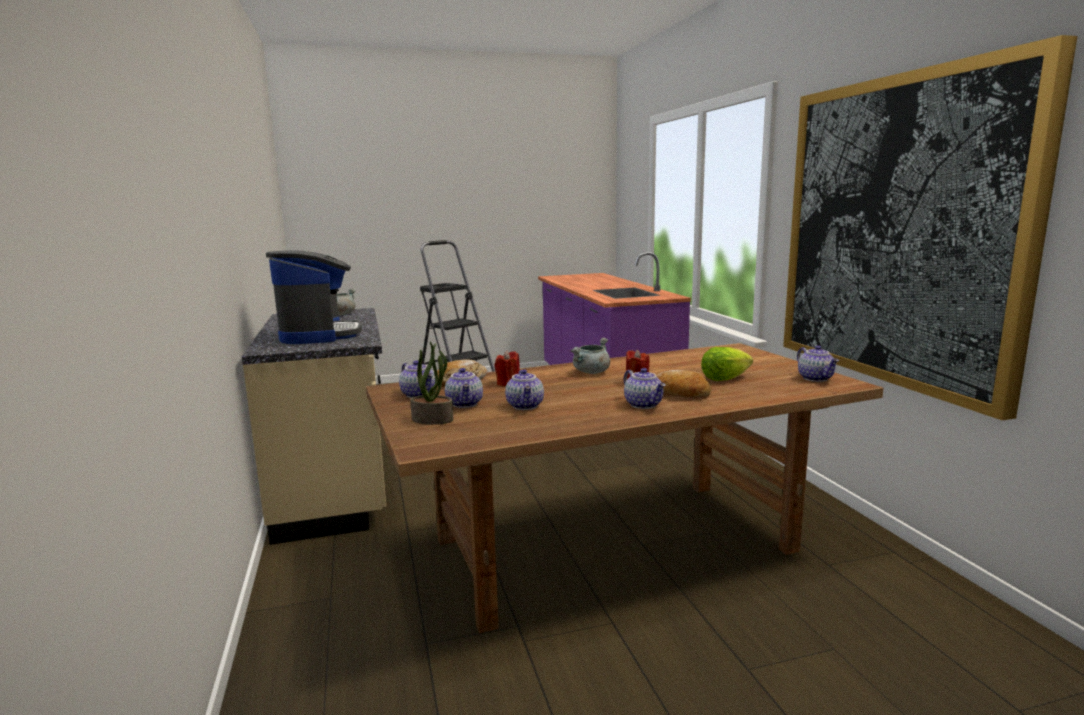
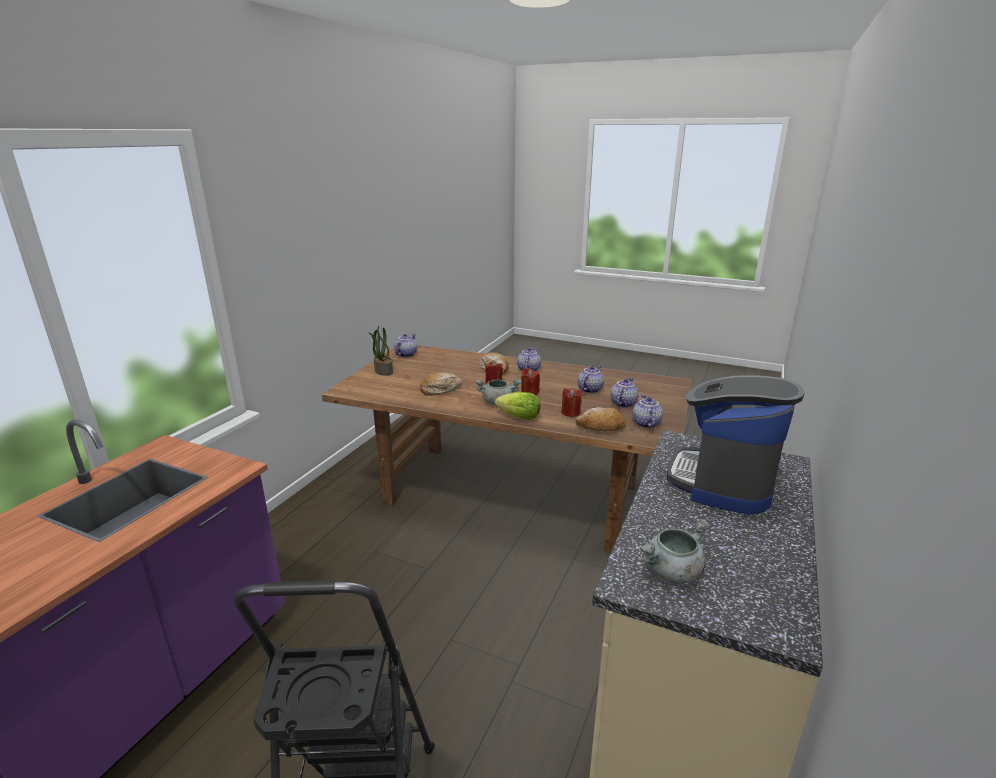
camera: 140 degrees left, 10 degrees up
(433, 419) = (654, 398): potted plant -> potted plant (383, 371)
(583, 386) = (529, 392): none -> red candle
(668, 366) = (440, 389): none -> bread
(724, 379) = (444, 370): lettuce -> lettuce (519, 417)
(897, 232) = (342, 260): picture -> none

